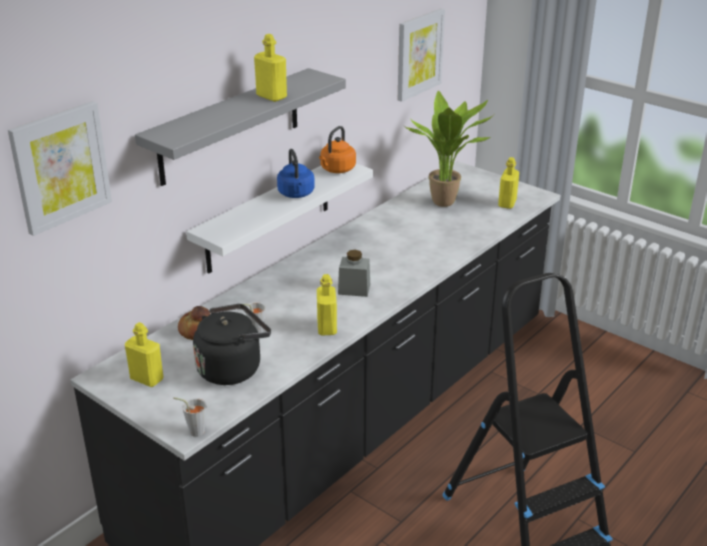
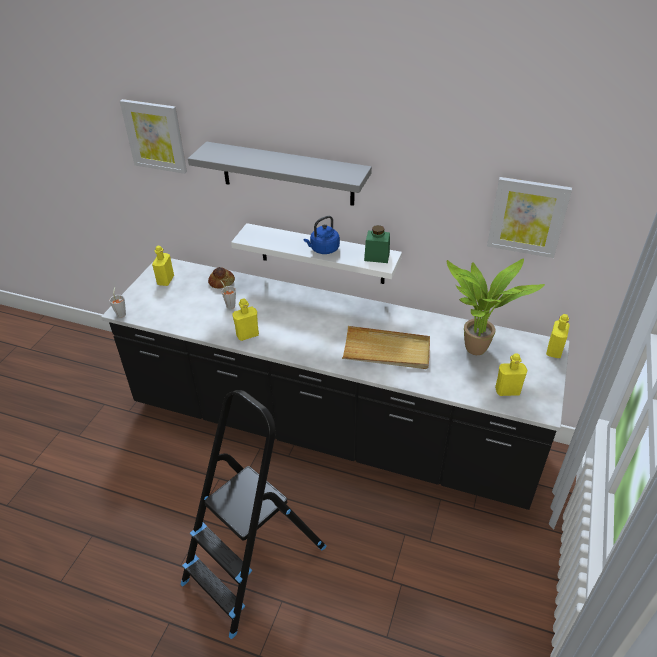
camera: 70 degrees right, 10 degrees up
(232, 368) = (186, 308): black kettle -> none
(271, 96) = (298, 166): yellow bottle -> yellow bottle (554, 351)
(336, 170) = (377, 256): orange kettle -> green jar
(354, 289) = (304, 334): grey jar -> none
(416, 247) = (386, 351): none -> beige tray

